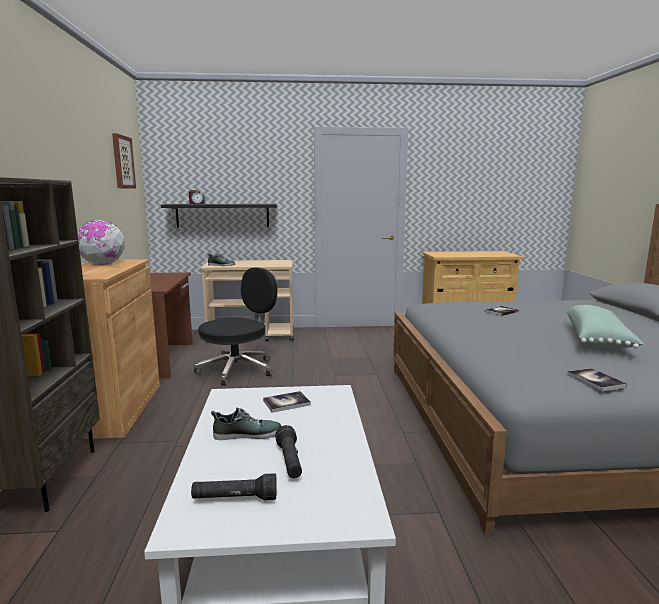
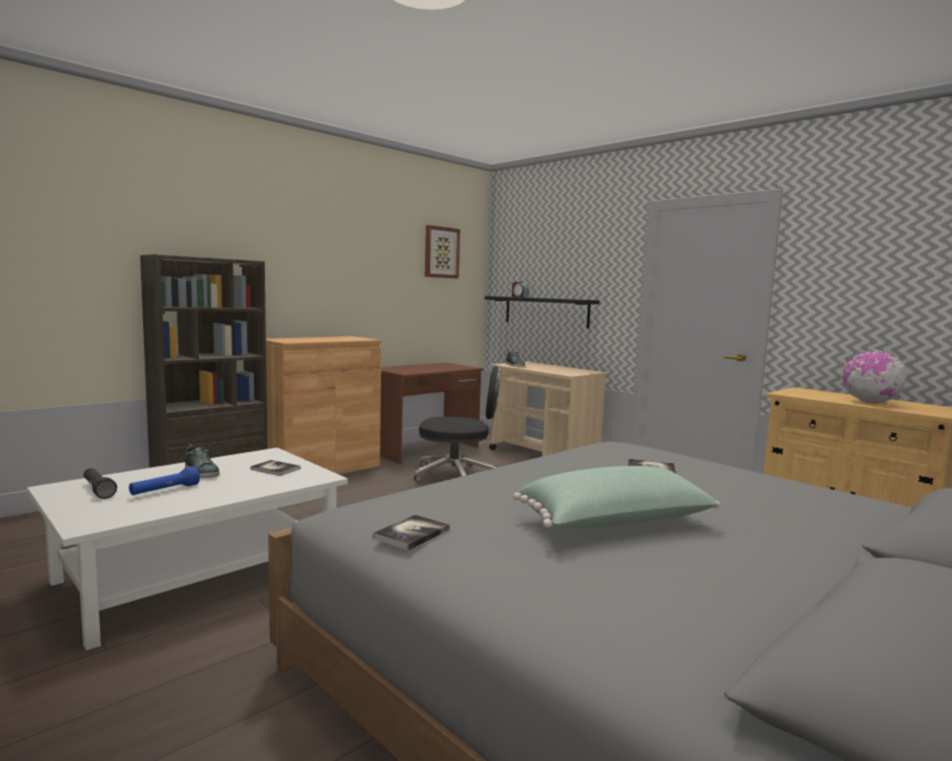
camera: 50 degrees right, 5 degrees down
(102, 264) = (336, 338): globe -> globe (870, 402)
(290, 461) = (165, 491): black flashlight -> blue flashlight

